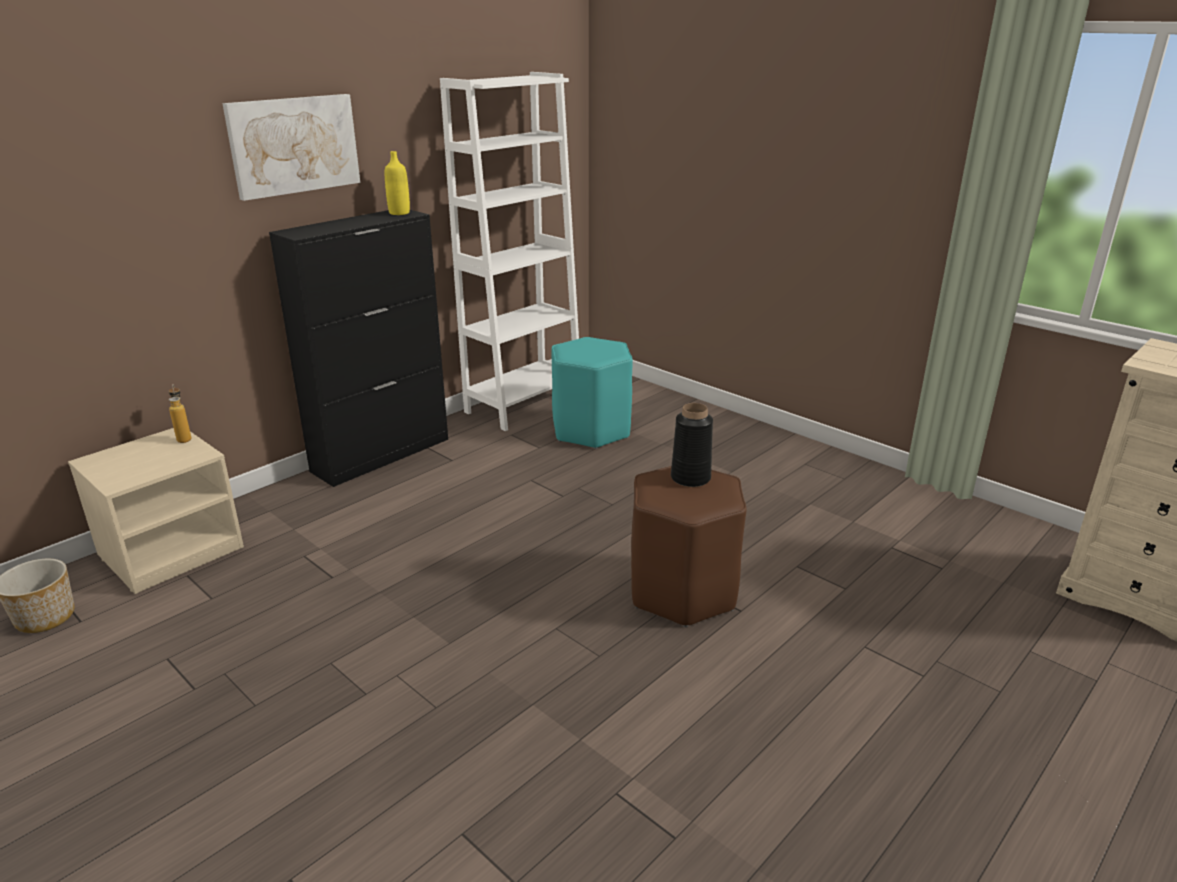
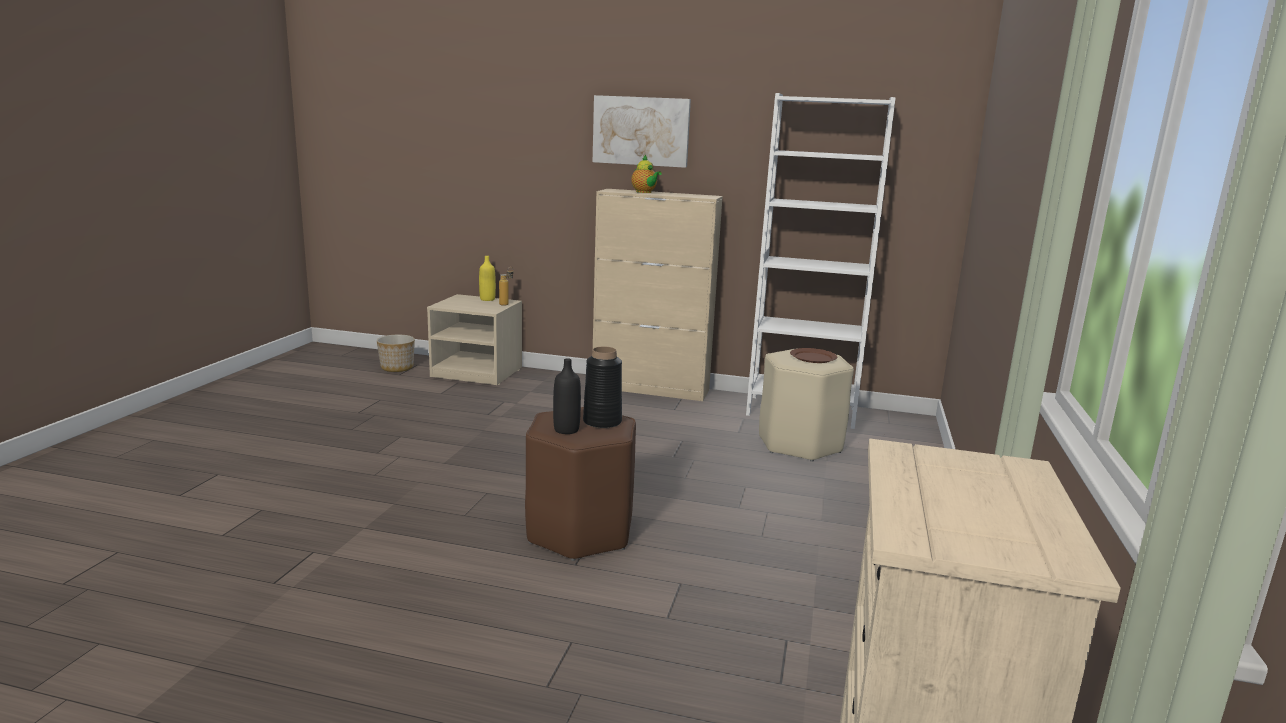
camera: 60 degrees right, 10 degrees down
(336, 225) = (645, 192): none -> teapot
(382, 455) = (651, 389): black cabinet -> beige cabinet
(399, 213) = (704, 196): yellow bottle -> yellow bottle (487, 299)
(591, 347) = (813, 357): none -> brown plate
(591, 430) = (800, 444): turquoise stool -> beige stool
(701, 500) = (566, 430): none -> black bottle

